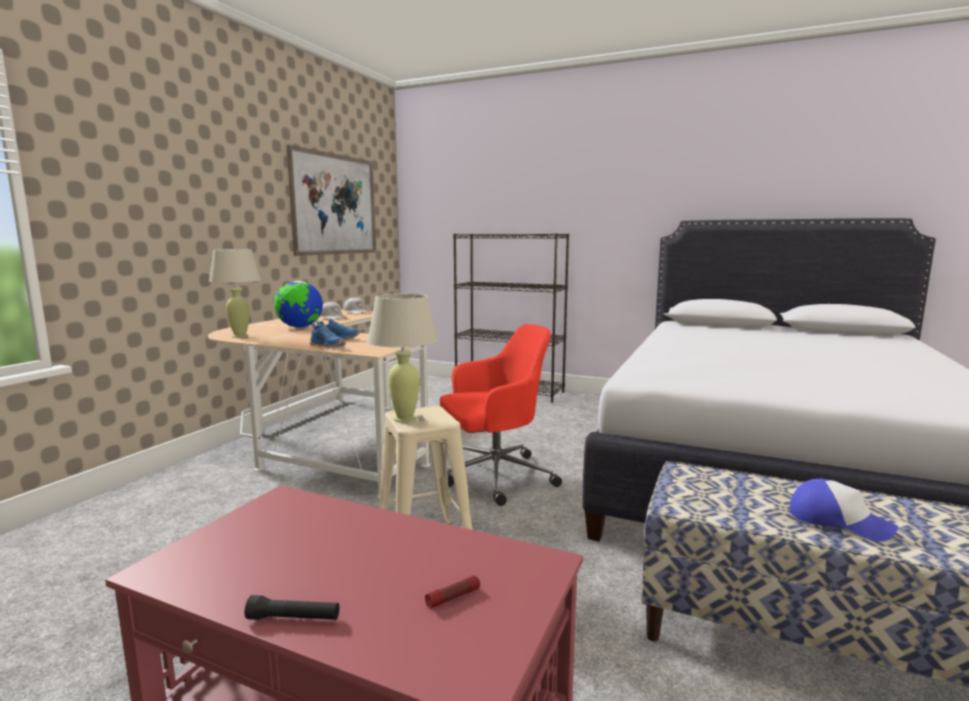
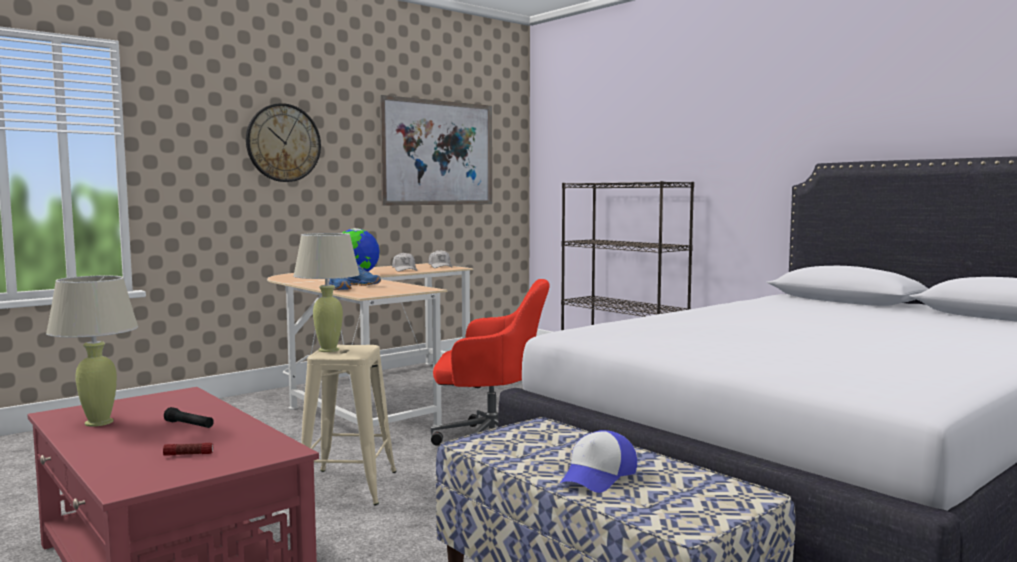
camera: 25 degrees right, 5 degrees down
(203, 190) = (283, 143): none -> wall clock
(240, 336) = (291, 278): beige table lamp -> beige table lamp (98, 422)
(293, 618) = (87, 445): black flashlight -> black flashlight (189, 425)
(838, 521) = (598, 476): cap -> cap turned 60 degrees clockwise

